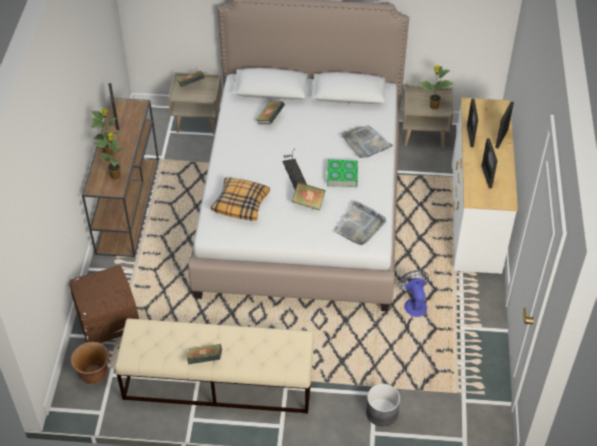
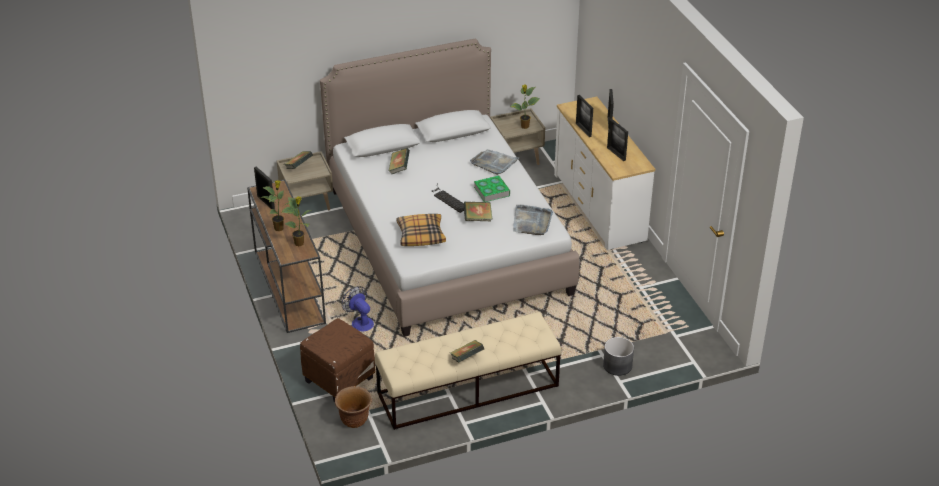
camera: 25 degrees left, 10 degrees down
(414, 304) = (591, 283): fan -> fan (360, 322)

